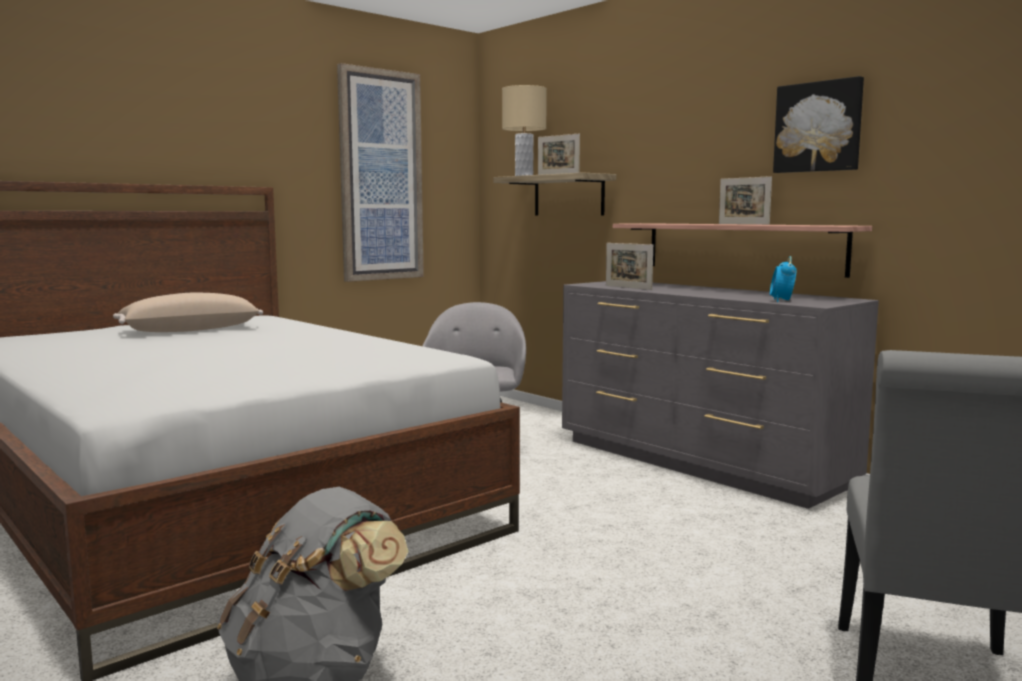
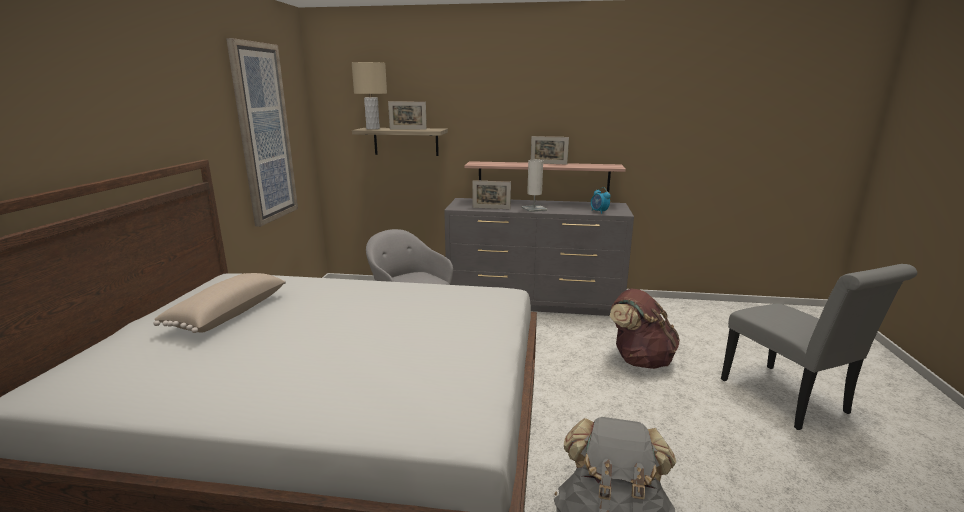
camera: 40 degrees left, 10 degrees up
(687, 292) = (534, 209): none -> white table lamp
(732, 560) = (639, 360): none -> brown backpack
(818, 127) = (592, 109): picture -> none

